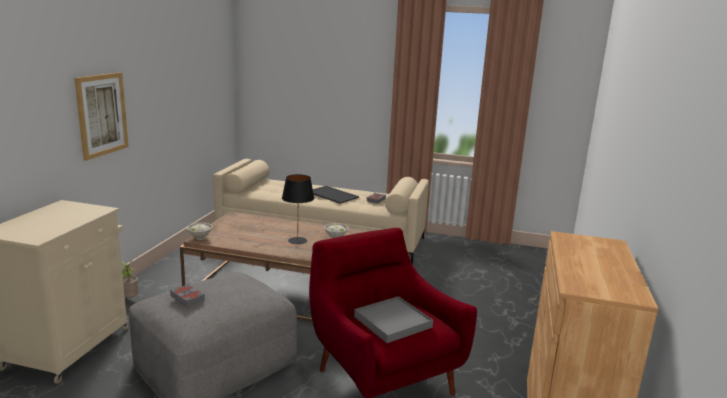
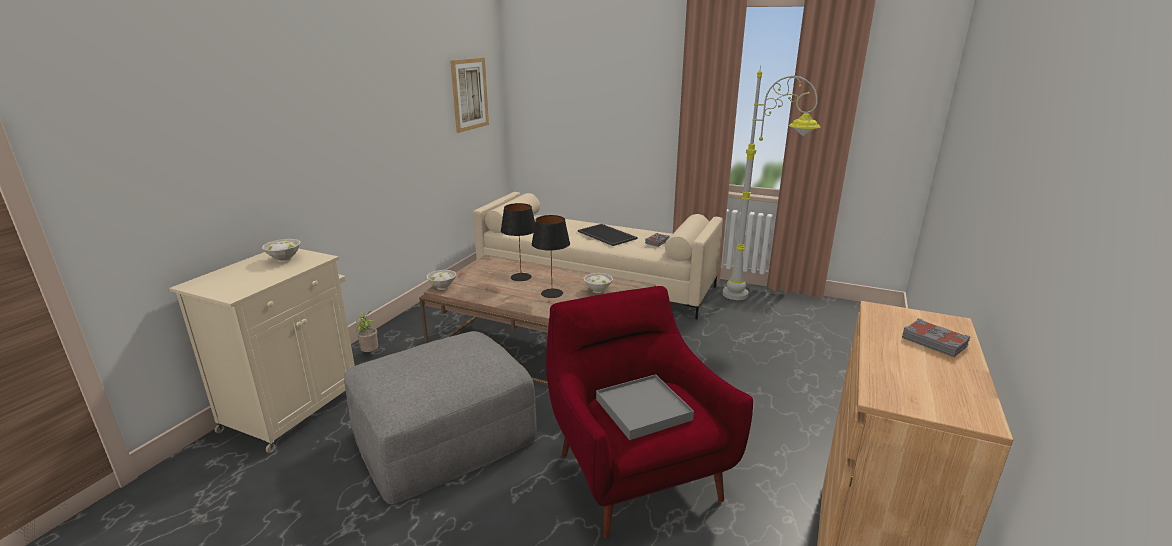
camera: 10 degrees right, 5 degrees up
(69, 211) = (284, 259): none -> white bowl
(102, 114) = (330, 147): picture -> picture (469, 94)
(188, 298) = (406, 365): grey book -> grey book (934, 342)
(267, 228) = (520, 277): none -> black table lamp
(458, 246) = (757, 298): none -> grey floor lamp

